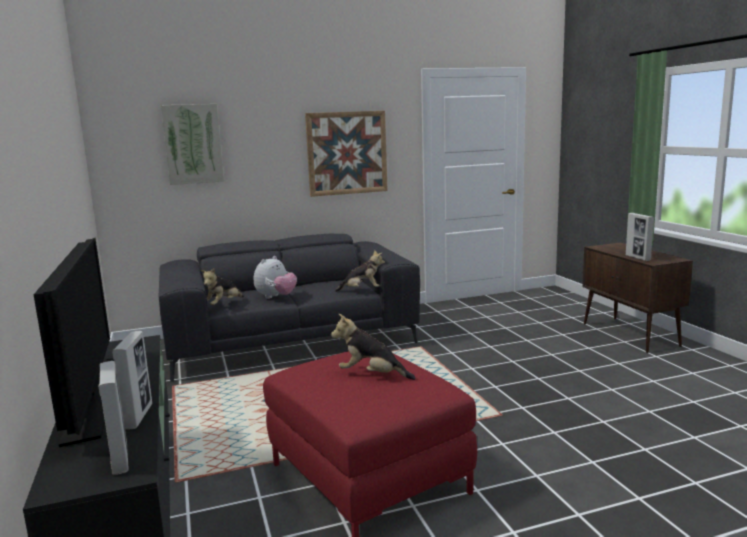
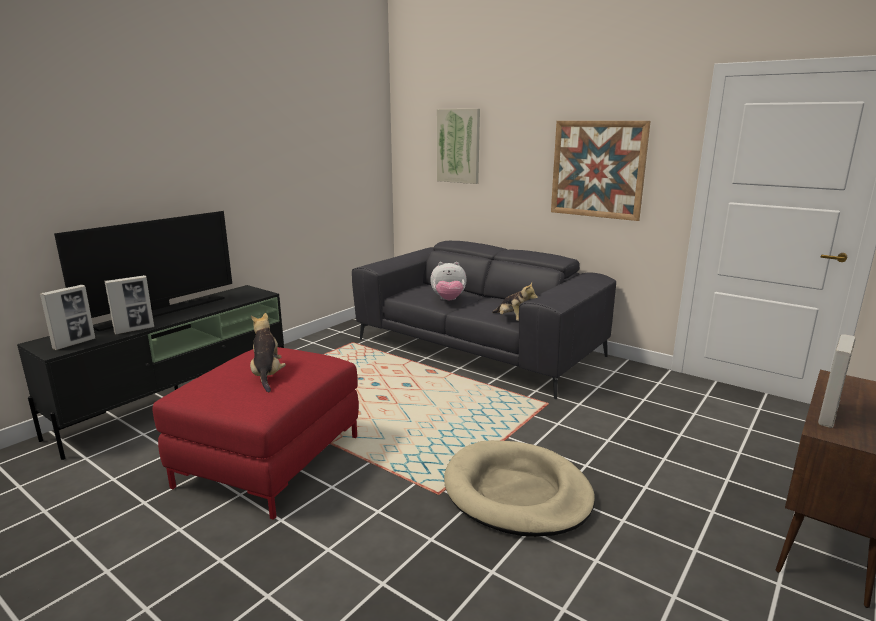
camera: 55 degrees right, 5 degrees up
(223, 304) = (406, 292): plush toy -> none
(524, 389) = (516, 492): none -> beige dog bed

